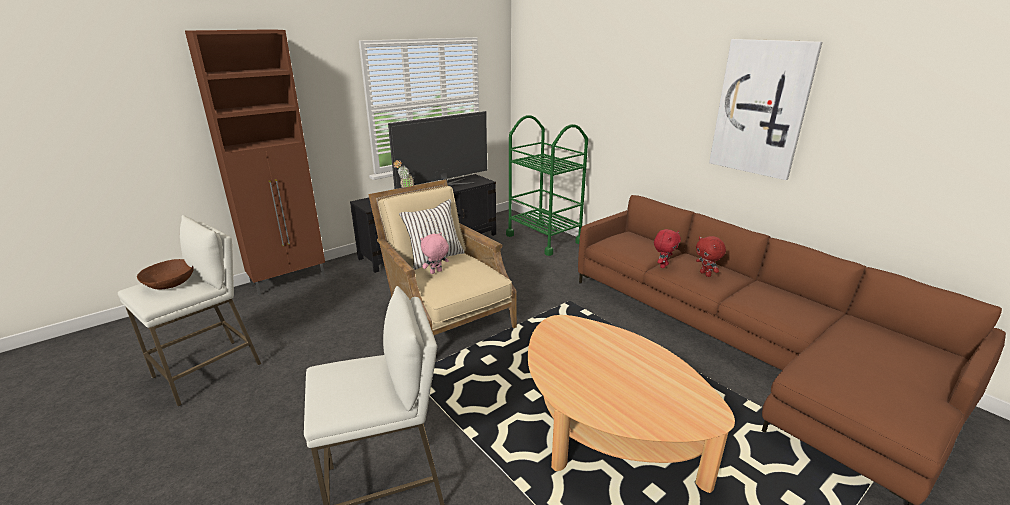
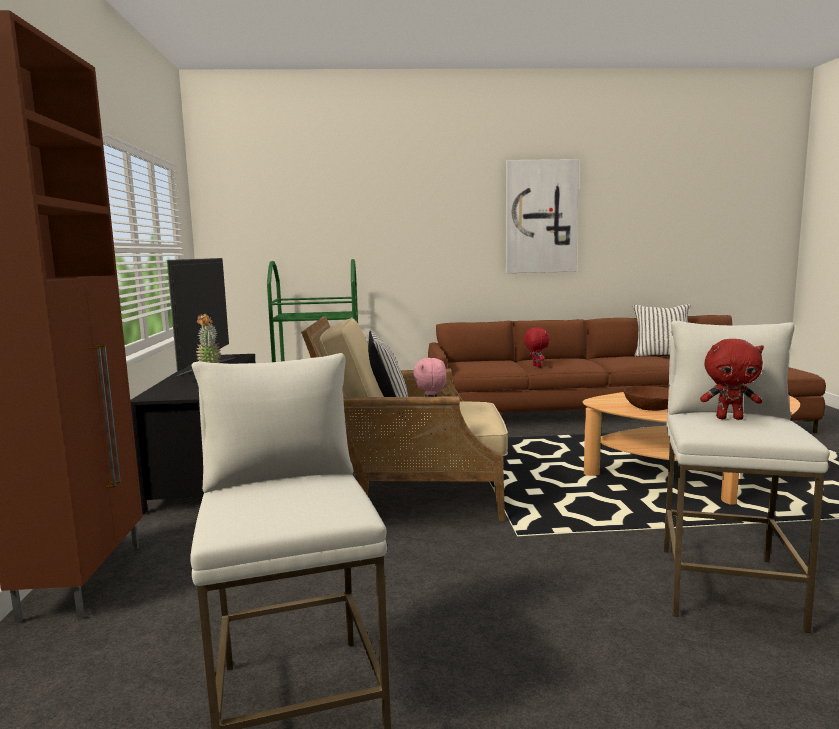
camera: 55 degrees left, 15 degrees down
(170, 283) = (276, 494): brown bowl -> brown bowl (650, 408)
(706, 274) = (570, 360): red plush toy -> red plush toy (729, 418)
(839, 314) = (661, 355): none -> white pillow

